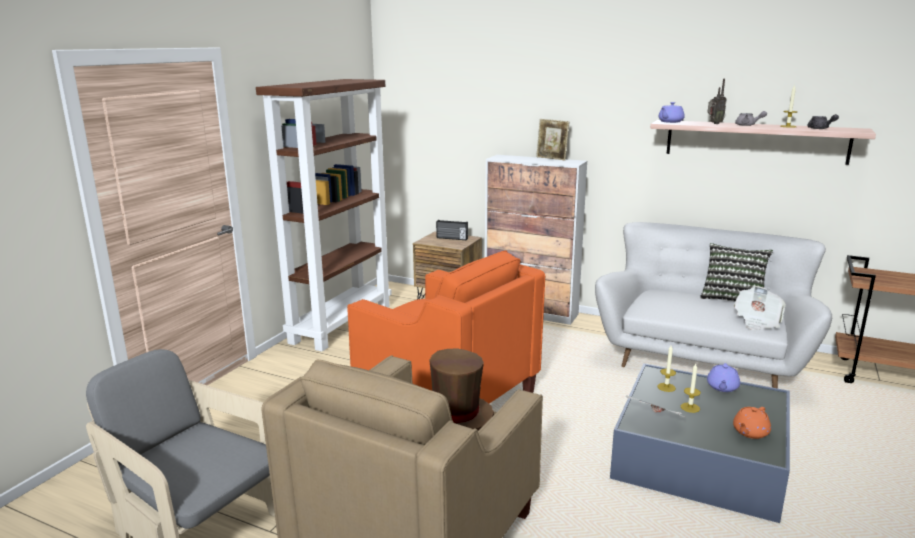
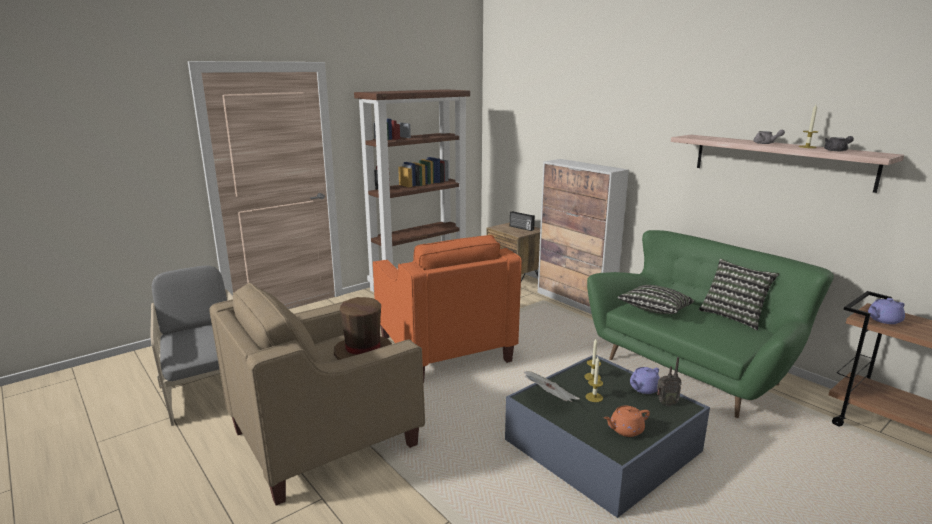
camera: 25 degrees right, 0 degrees up
(551, 158) = (599, 165): picture frame -> none
(667, 307) = (654, 311): none -> pillow
(670, 122) = (695, 136): purple teapot -> purple teapot (883, 320)
(701, 360) = (694, 370): white sofa -> green sofa
(714, 123) = (734, 140): radio -> radio (665, 403)
(757, 321) = (731, 339): newspaper -> none

